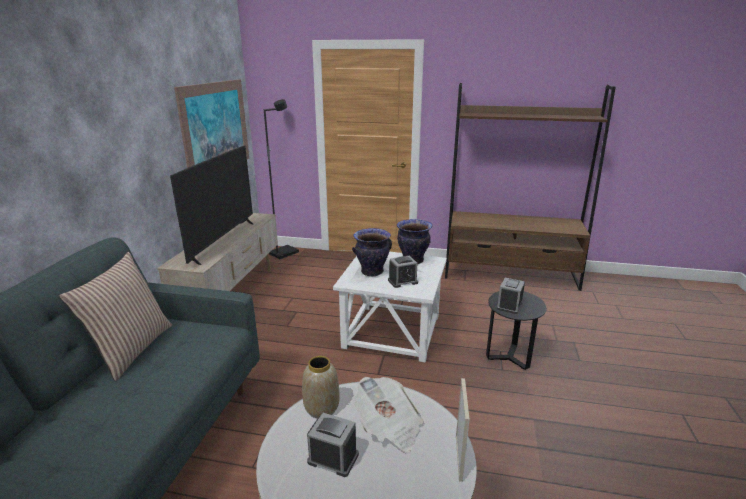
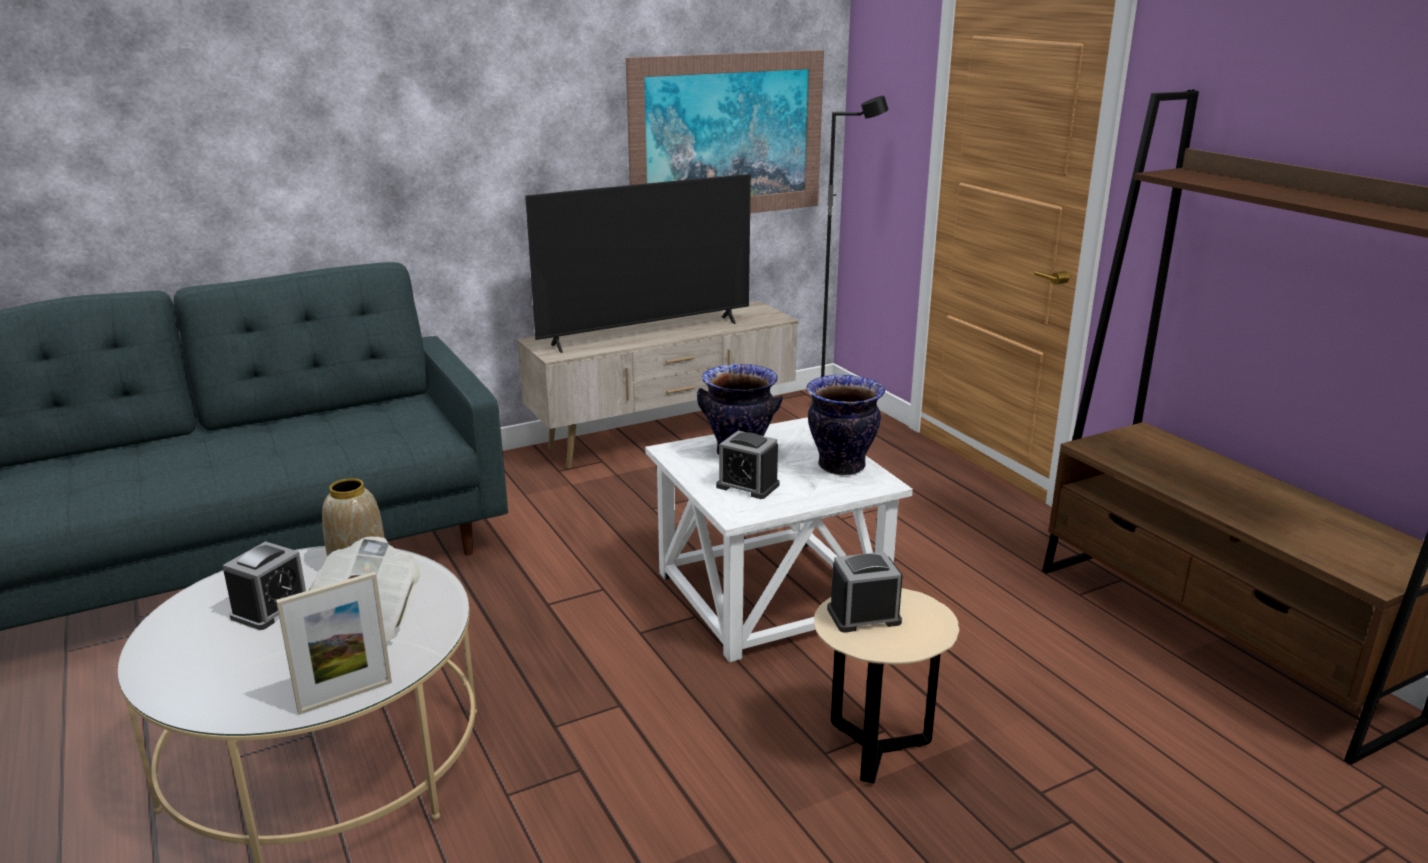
camera: 50 degrees right, 0 degrees up
(131, 349) = (344, 413): pillow -> none
(333, 458) = (271, 608): alarm clock -> alarm clock turned 45 degrees clockwise
(509, 358) = (876, 749): black side table -> beige side table

